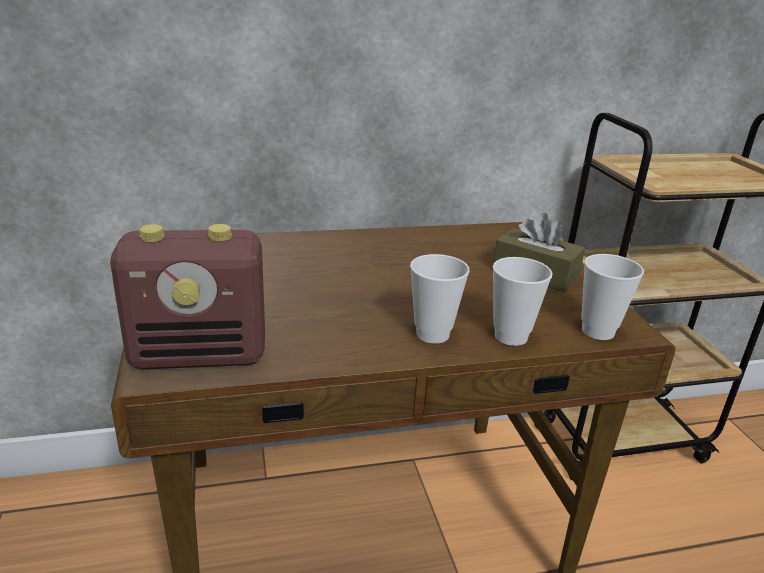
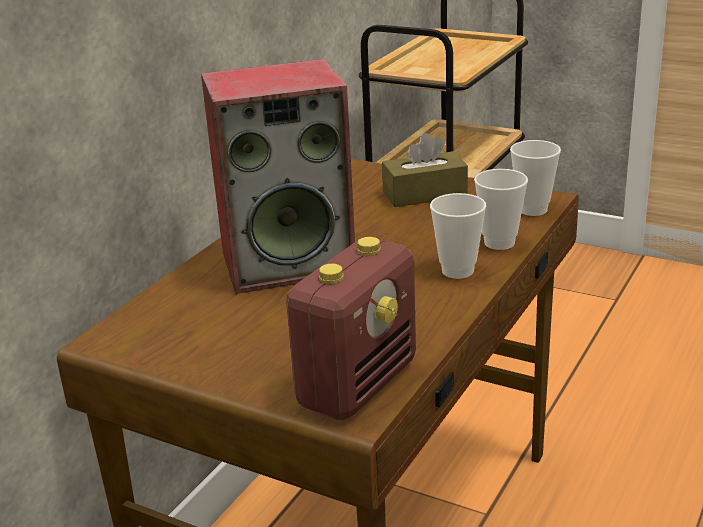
camera: 45 degrees left, 0 degrees up
(348, 263) = (289, 262): none -> speaker

